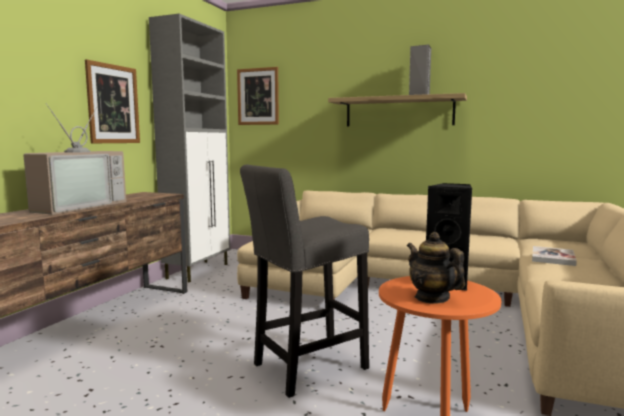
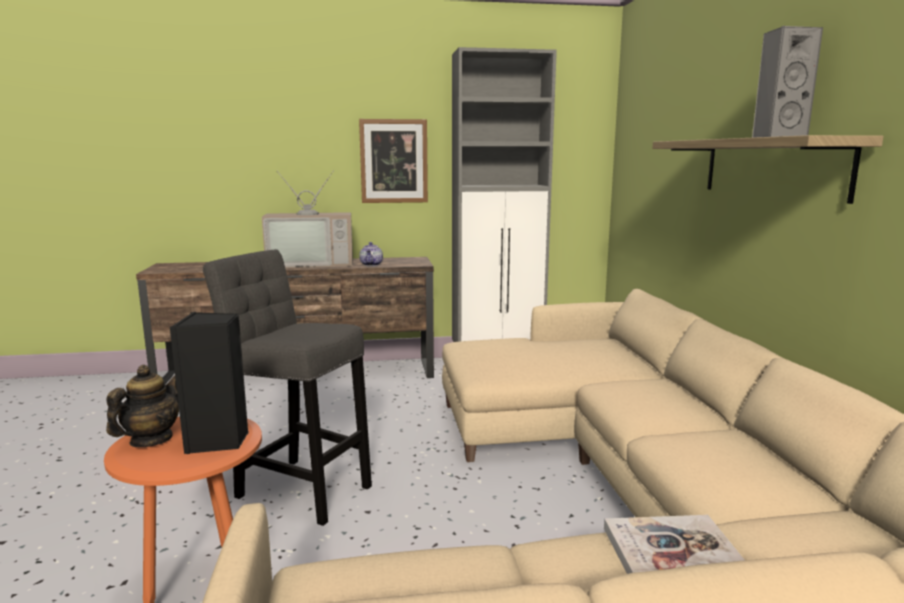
camera: 60 degrees right, 5 degrees up
(136, 199) = (372, 265): none -> teapot
(258, 96) = (634, 134): picture -> none

